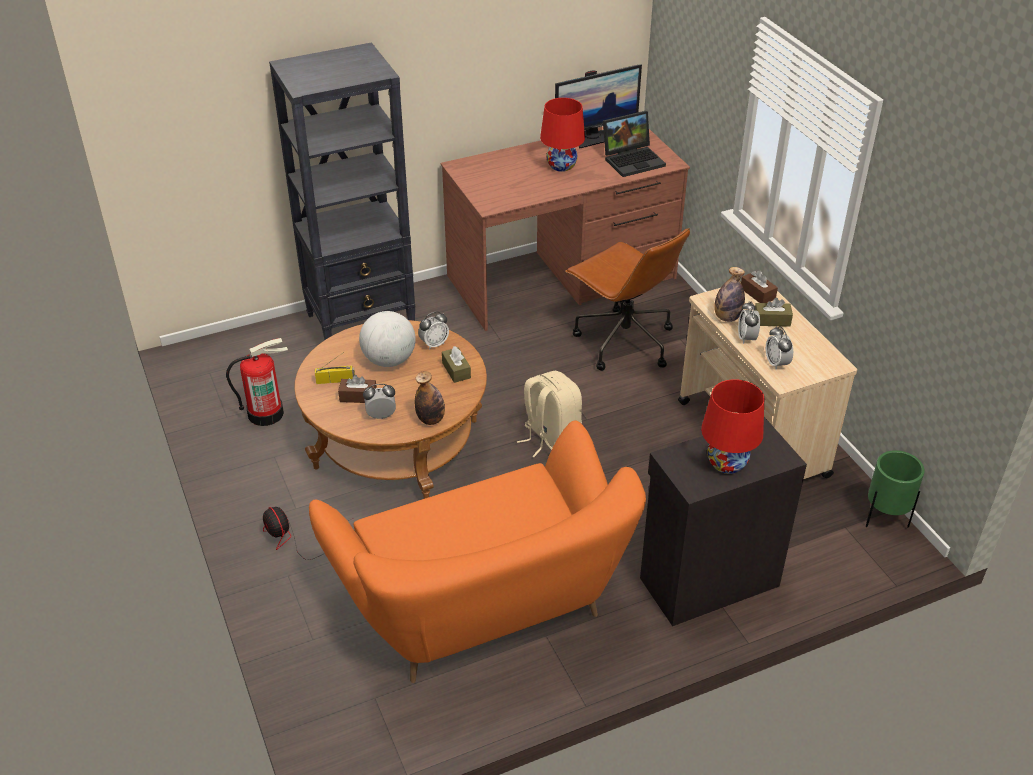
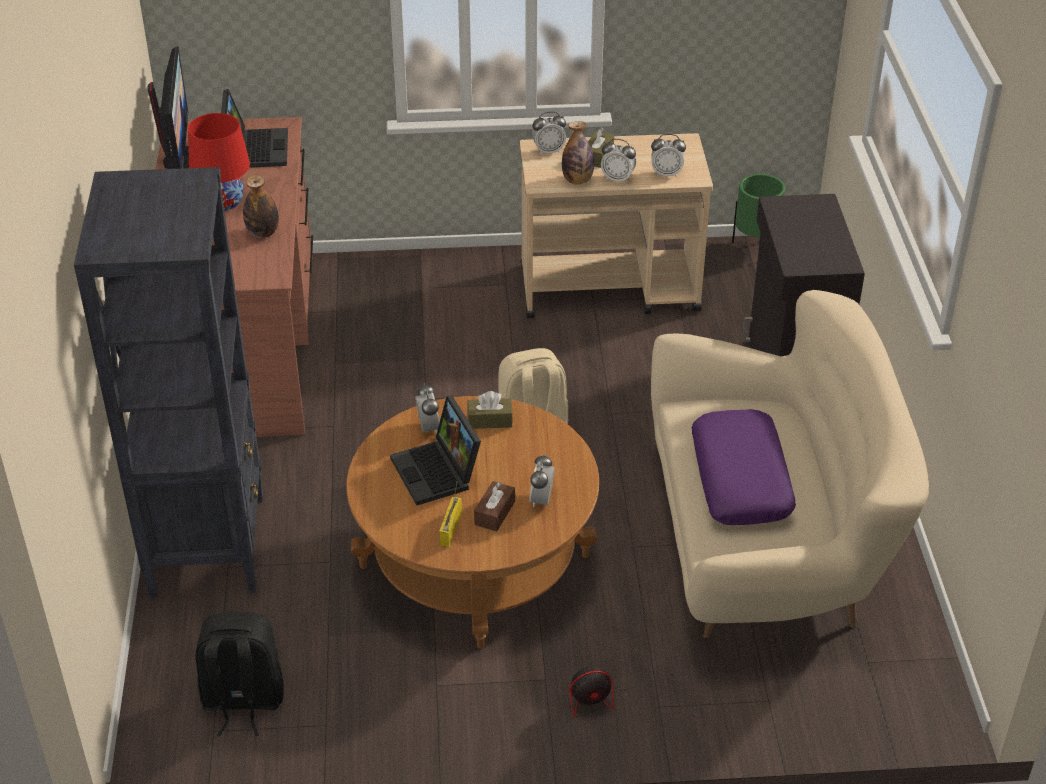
camera: 70 degrees left, 0 degrees up
(236, 376) = (242, 701): none -> black backpack
(266, 413) = (343, 680): fire extinguisher -> none
(389, 360) = (438, 472): globe -> laptop
(431, 419) = (569, 460): bottle -> bottle (263, 233)
(462, 525) = (741, 479): none -> purple pillow
(484, 606) = (768, 546): orange sofa -> beige sofa
(623, 341) = (399, 330): brown office chair -> none
(726, 463) = (816, 236): red table lamp -> none
(757, 293) = (548, 151): brown tissue box -> alarm clock

